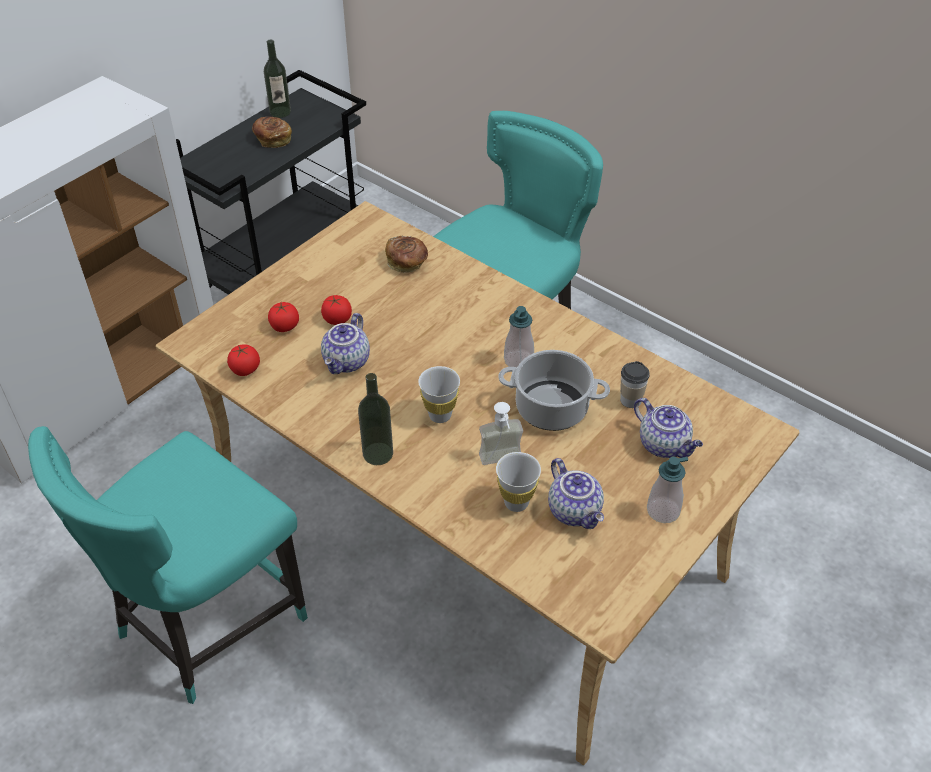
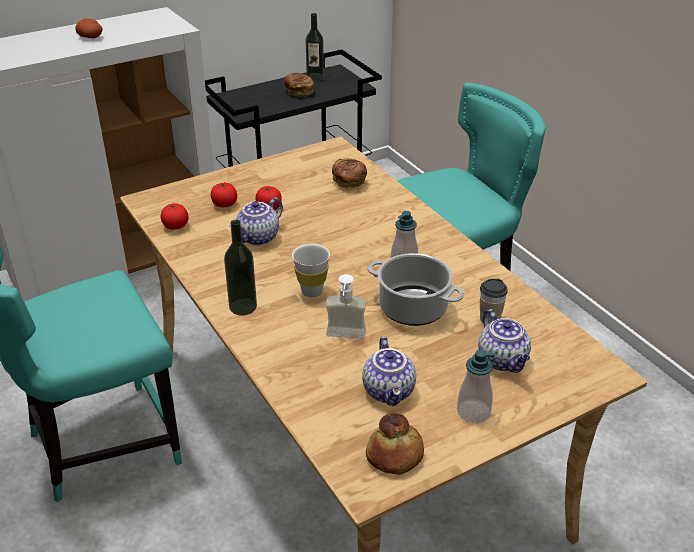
camera: 20 degrees right, 10 degrees down
(38, 145) = (91, 37): none -> potato
(516, 502) = (339, 371): white cup -> none
(614, 579) = (395, 455): none -> bread

